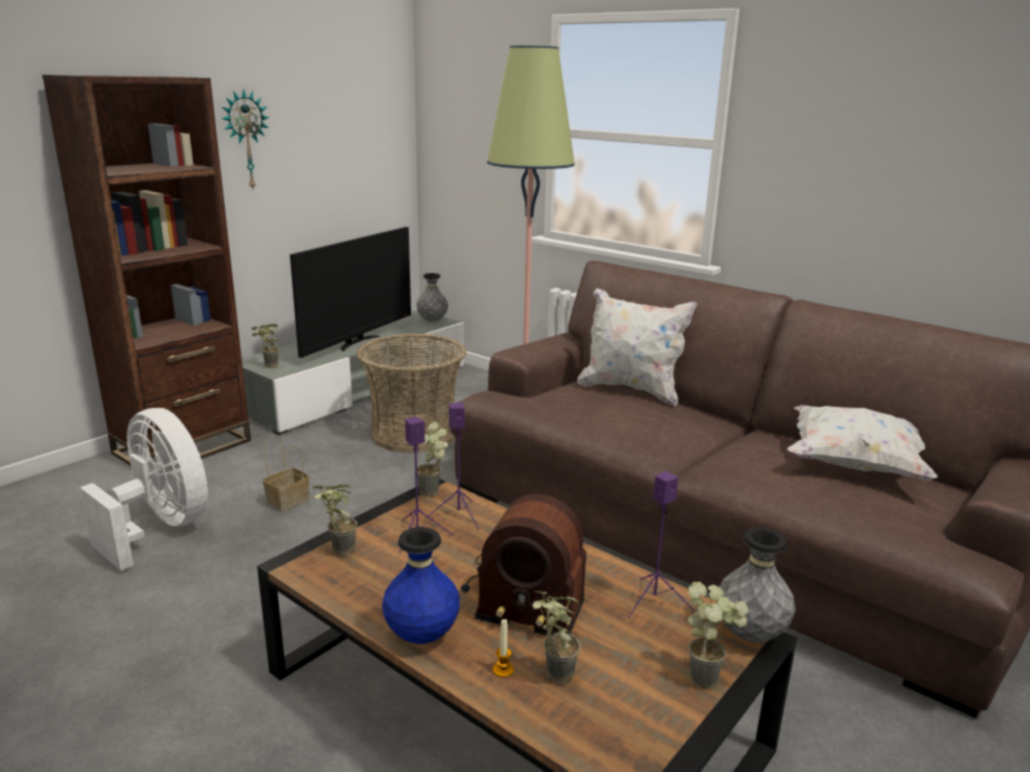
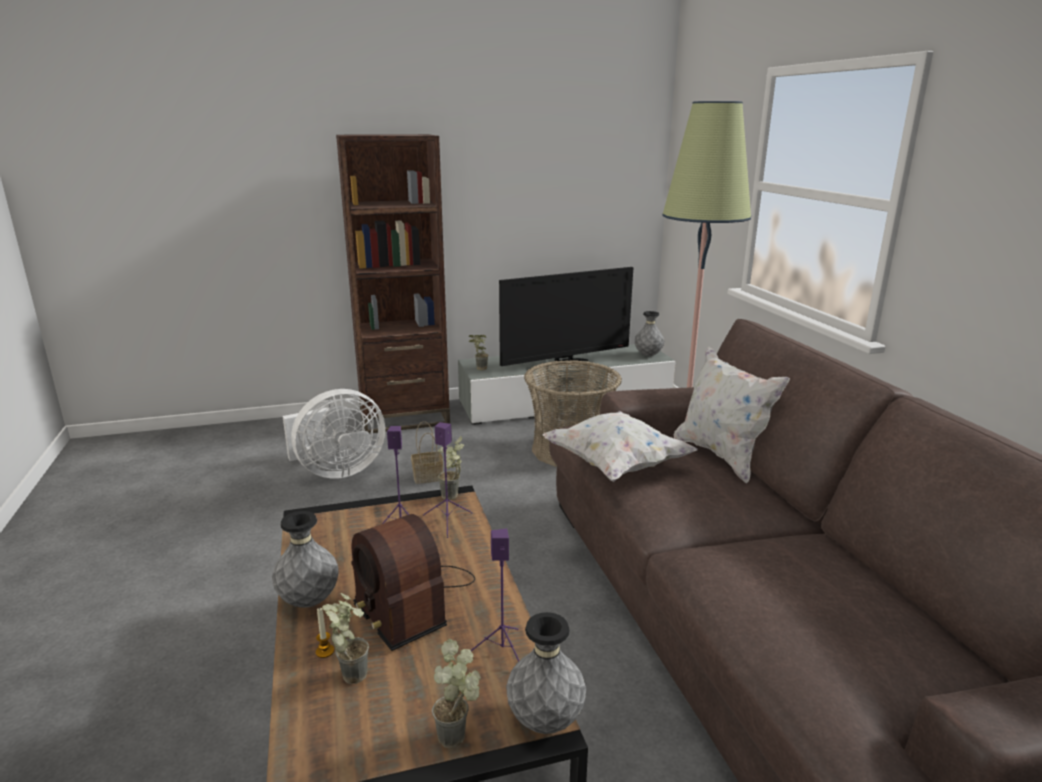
camera: 35 degrees right, 0 degrees up
(161, 528) = (337, 471): white fan -> white fan turned 75 degrees clockwise
(245, 140) = (493, 184): wall clock -> none
(337, 552) = (336, 519): potted plant -> none
(422, 636) = (309, 601): blue vase -> grey vase
(853, 465) = (869, 605): white pillow -> white pillow (615, 466)

